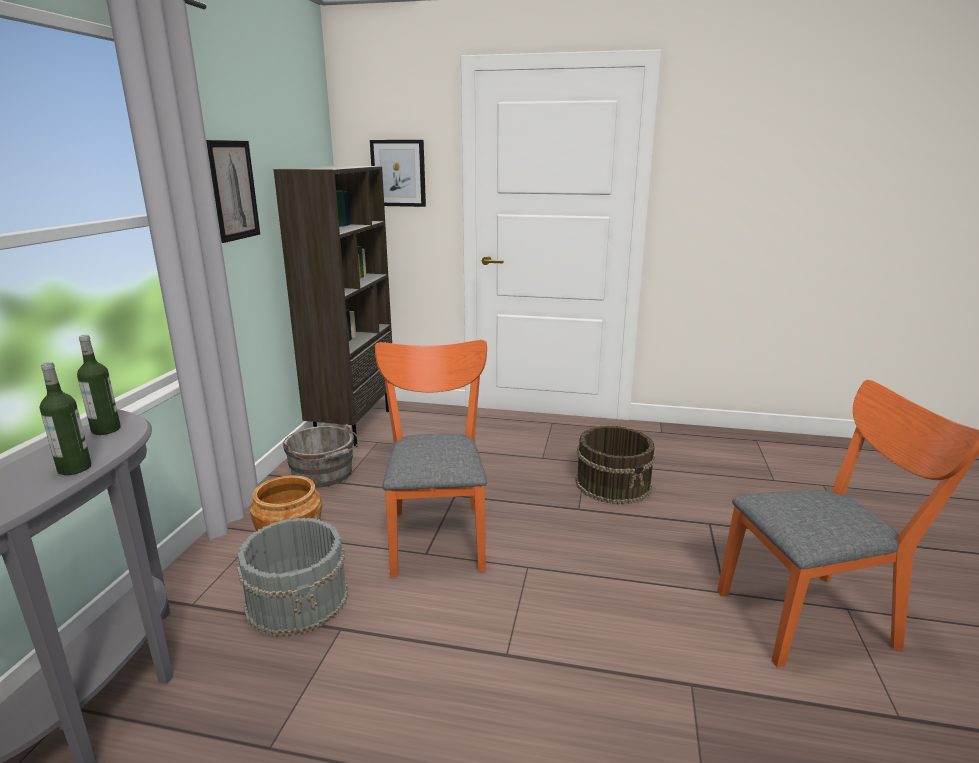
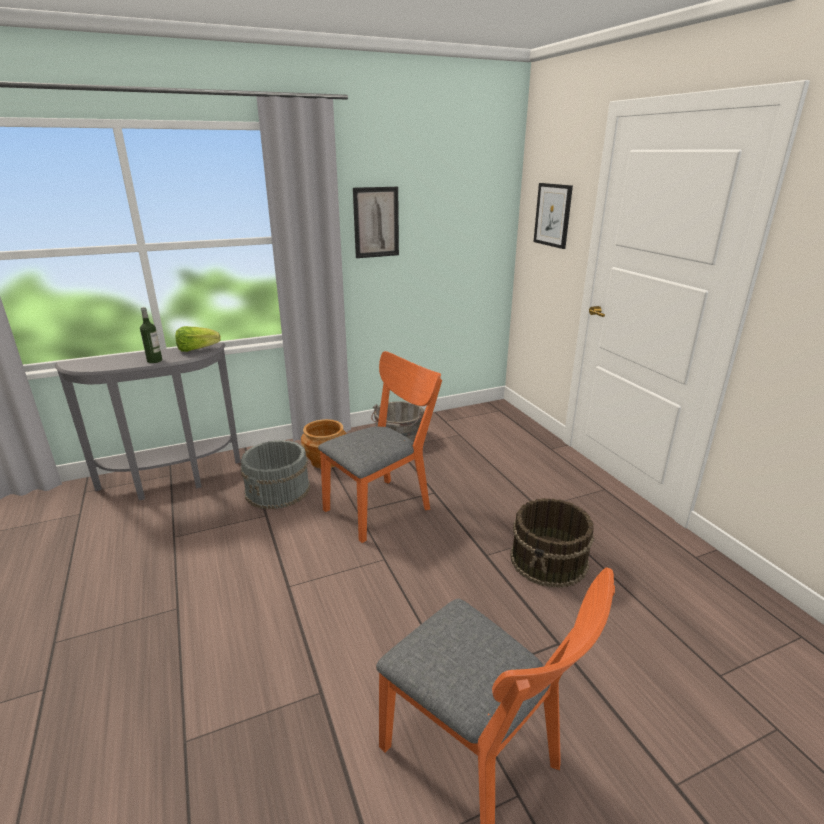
camera: 55 degrees right, 5 degrees up
(106, 429) = (197, 349): bottle -> lettuce
(353, 425) = (467, 417): brown bookcase -> none

